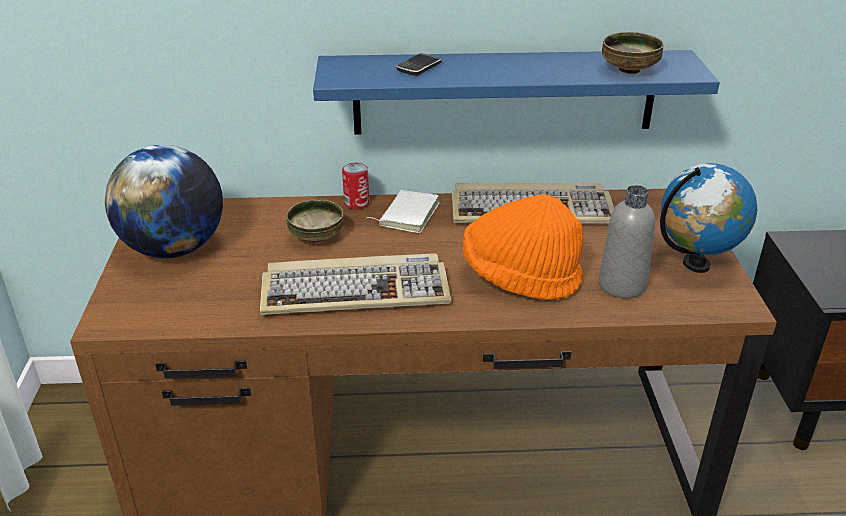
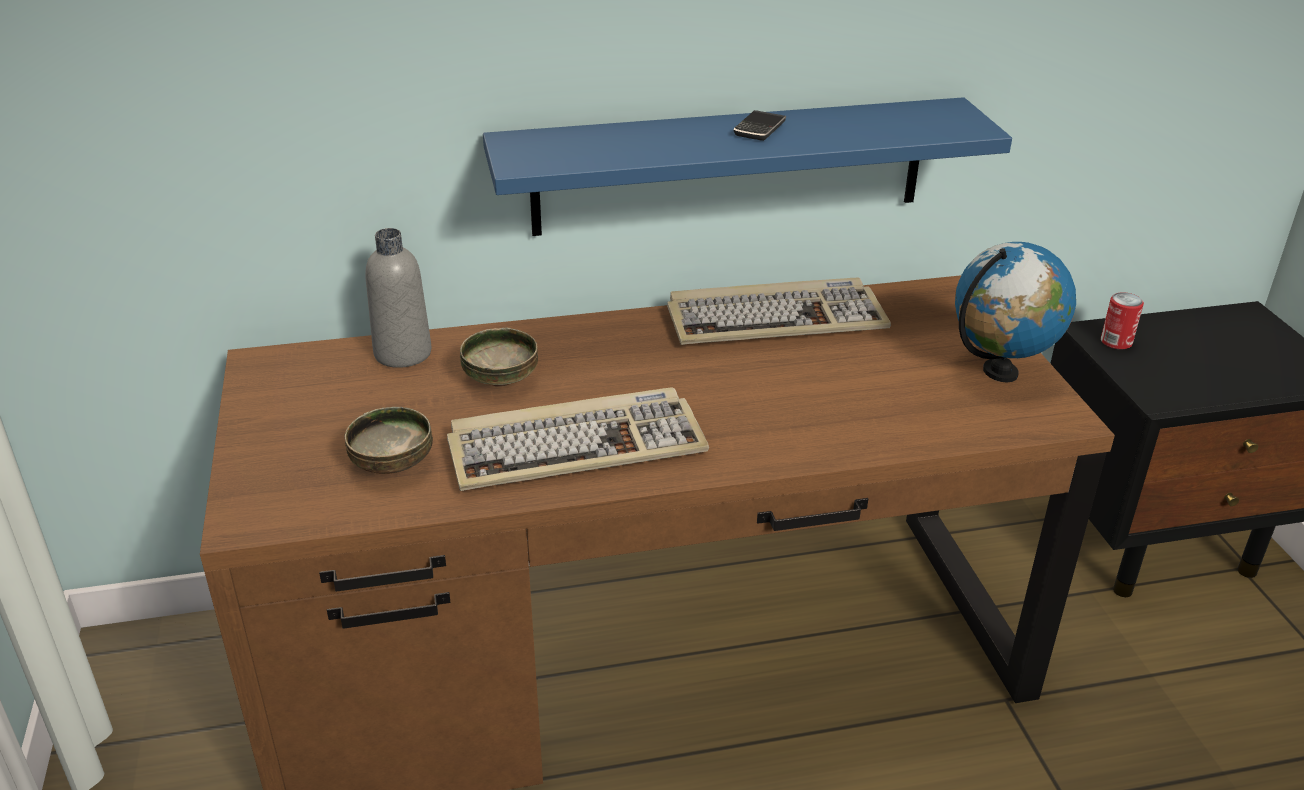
camera: 10 degrees left, 0 degrees up
(174, 248) = (307, 413): globe -> none
(356, 203) = (541, 329): can -> can (1116, 342)
(407, 214) = (614, 338): white book -> none
(419, 67) = (626, 140): phone -> phone (759, 129)
(520, 277) = (786, 408): orange hat -> none
(621, 285) = (916, 407): grey bottle -> grey bottle (403, 353)
(630, 70) = (898, 129): bowl -> bowl (393, 465)

